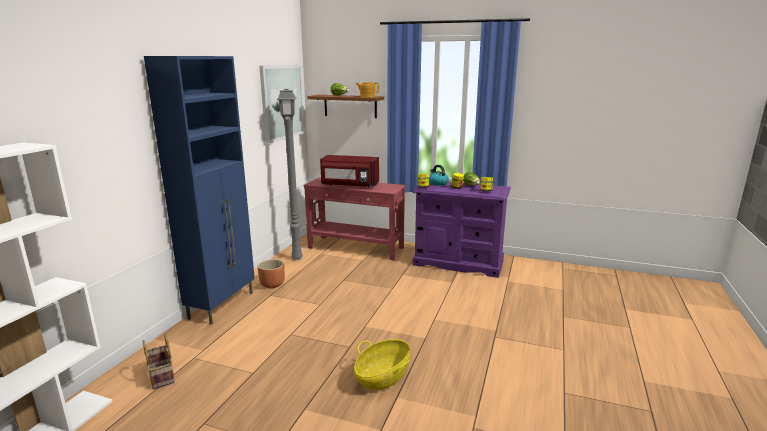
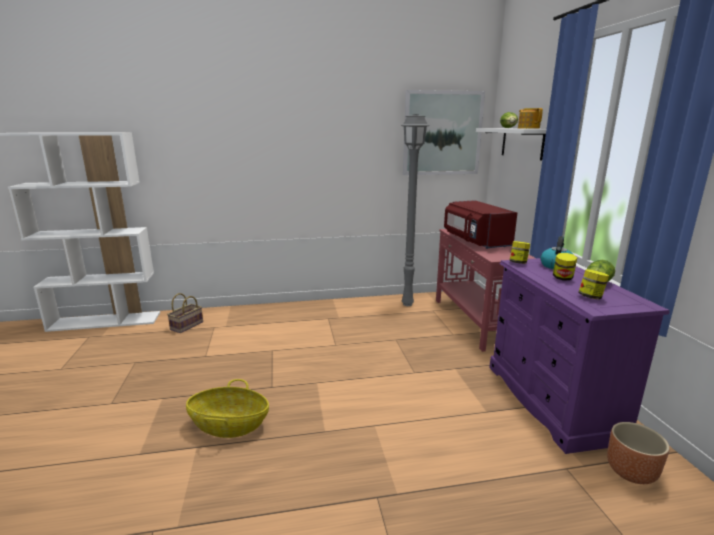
camera: 60 degrees right, 0 degrees up
(223, 305) = (294, 308): blue cabinet -> none
(272, 284) = (346, 312): brown planter -> brown planter (631, 472)
(350, 106) = (522, 143): brown shelf -> white shelf

